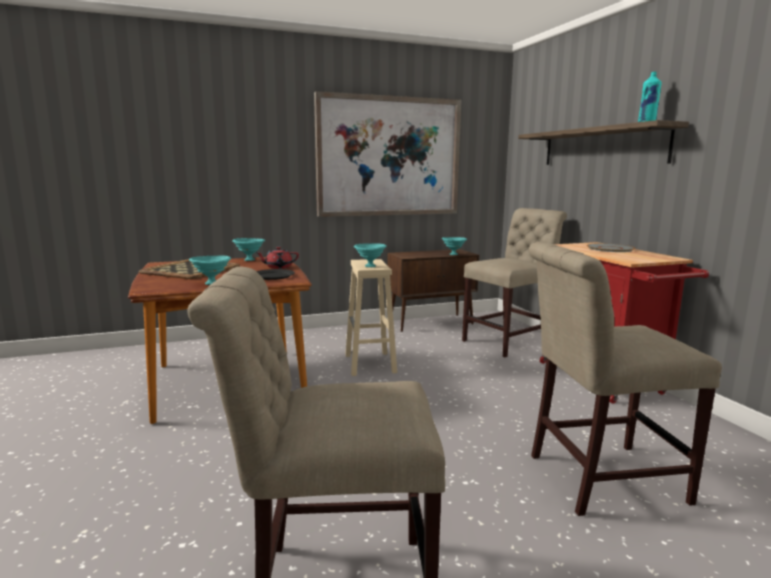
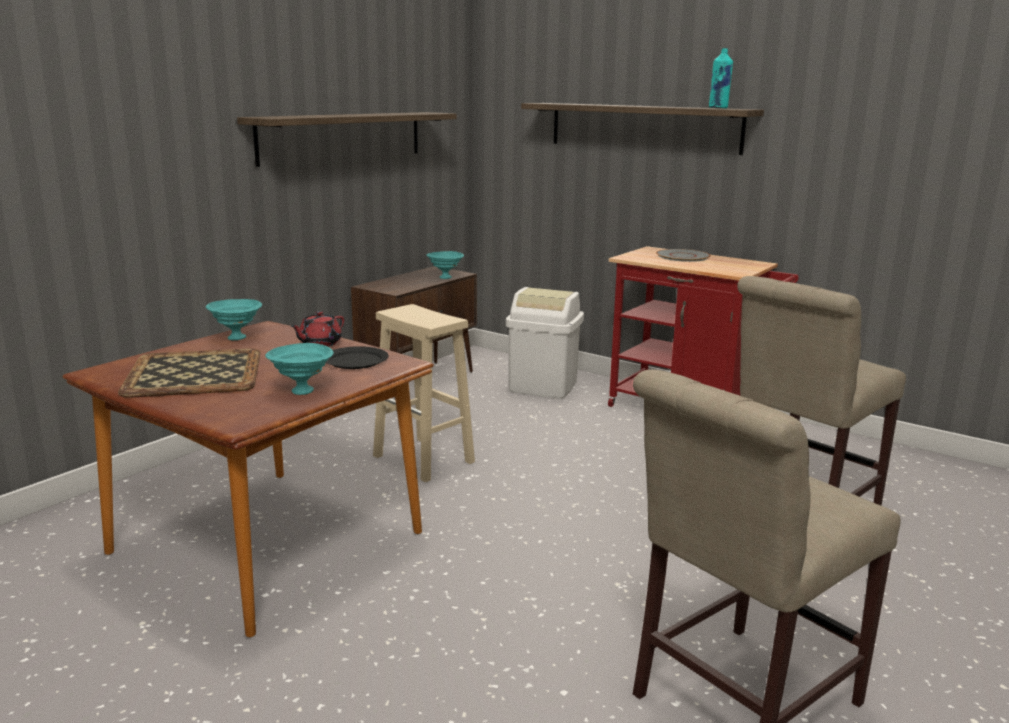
camera: 35 degrees left, 5 degrees up
(370, 266) = (431, 319): turquoise bowl -> none
(389, 157) = (343, 137): picture -> shelf
(509, 341) = (543, 387): beige chair -> white trash can

